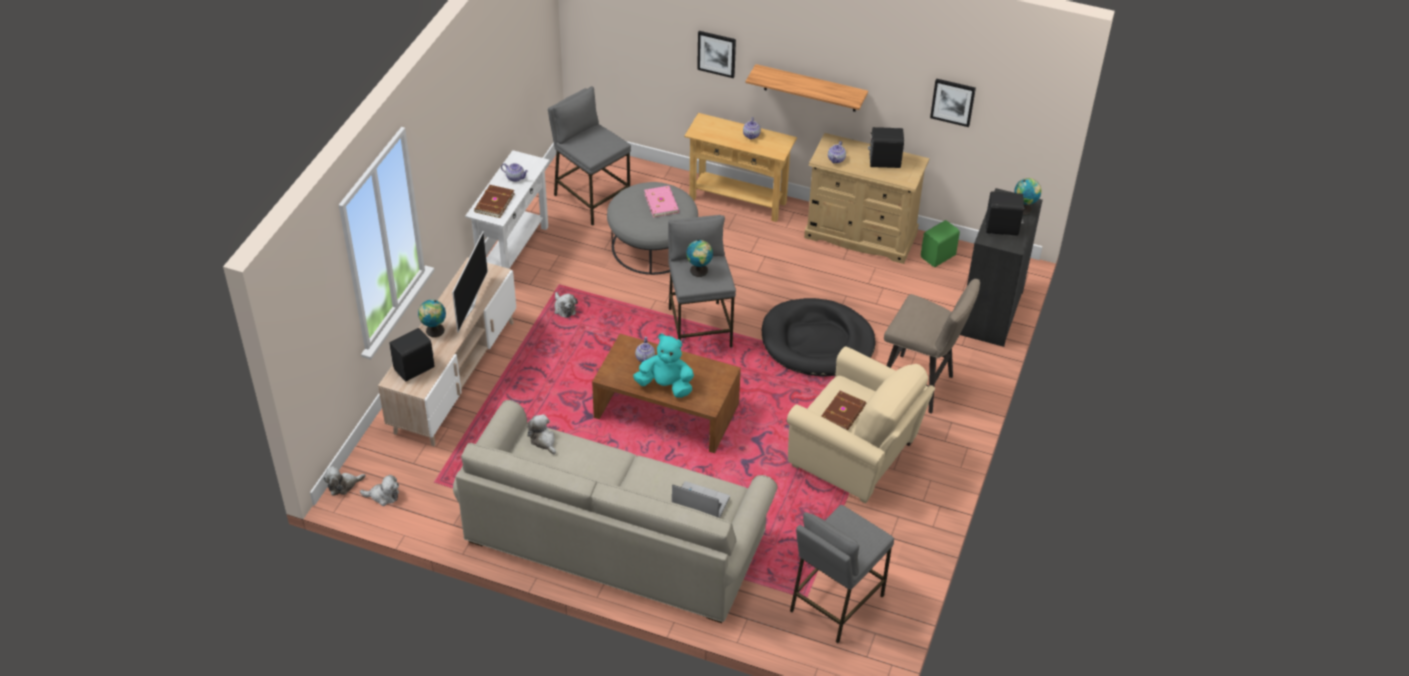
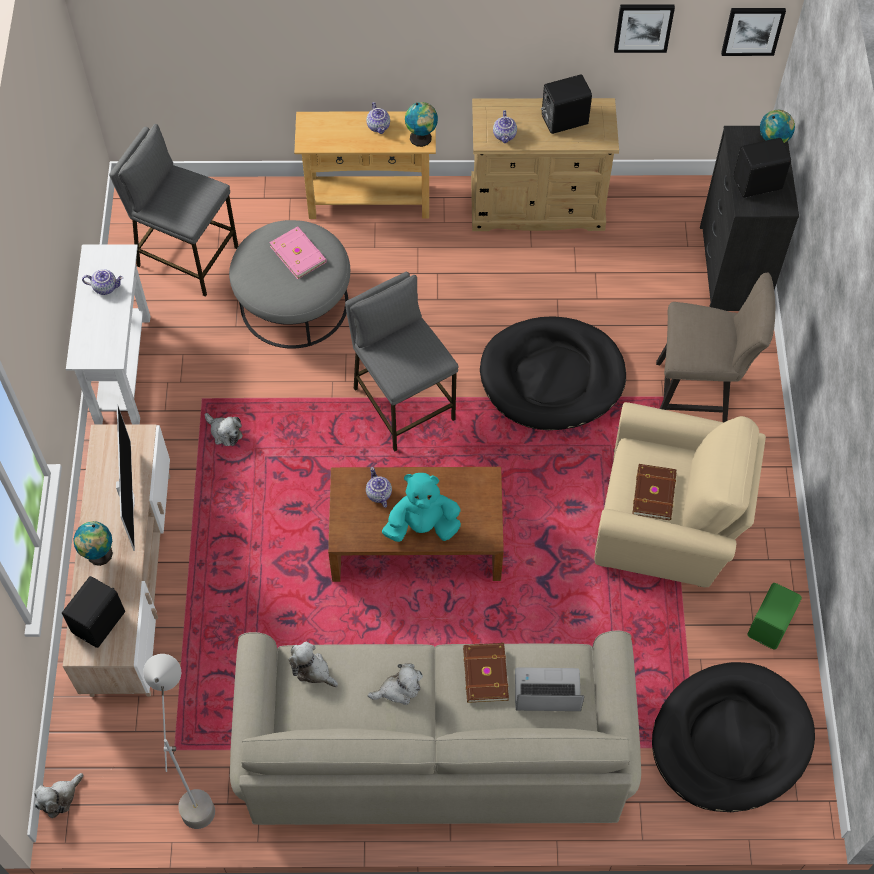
camera: 20 degrees left, 15 degrees up
(383, 496) = (118, 794): plush toy -> plush toy (399, 689)
(438, 507) = (196, 784): none -> grey floor lamp
(493, 203) = (95, 336): brown book -> brown book (484, 674)
(699, 271) = (403, 353): globe -> globe (421, 139)
(717, 53) = (311, 36): picture -> picture (752, 30)
(810, 88) = (447, 51): shelf -> none
(835, 602) = (730, 740): grey stool -> black dog bed
(939, 257) = (640, 207): green speaker -> green speaker (771, 626)

